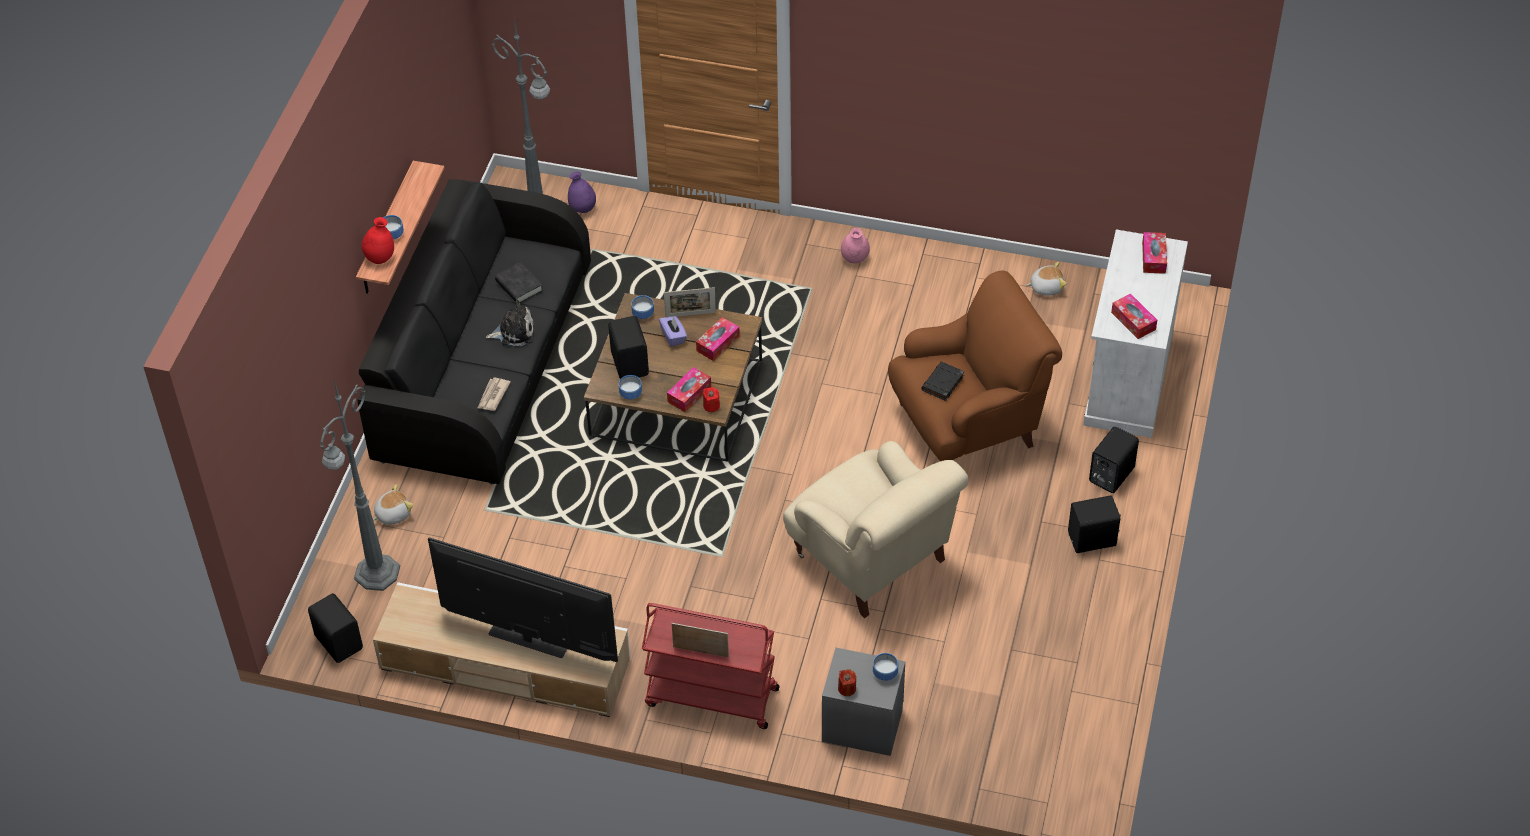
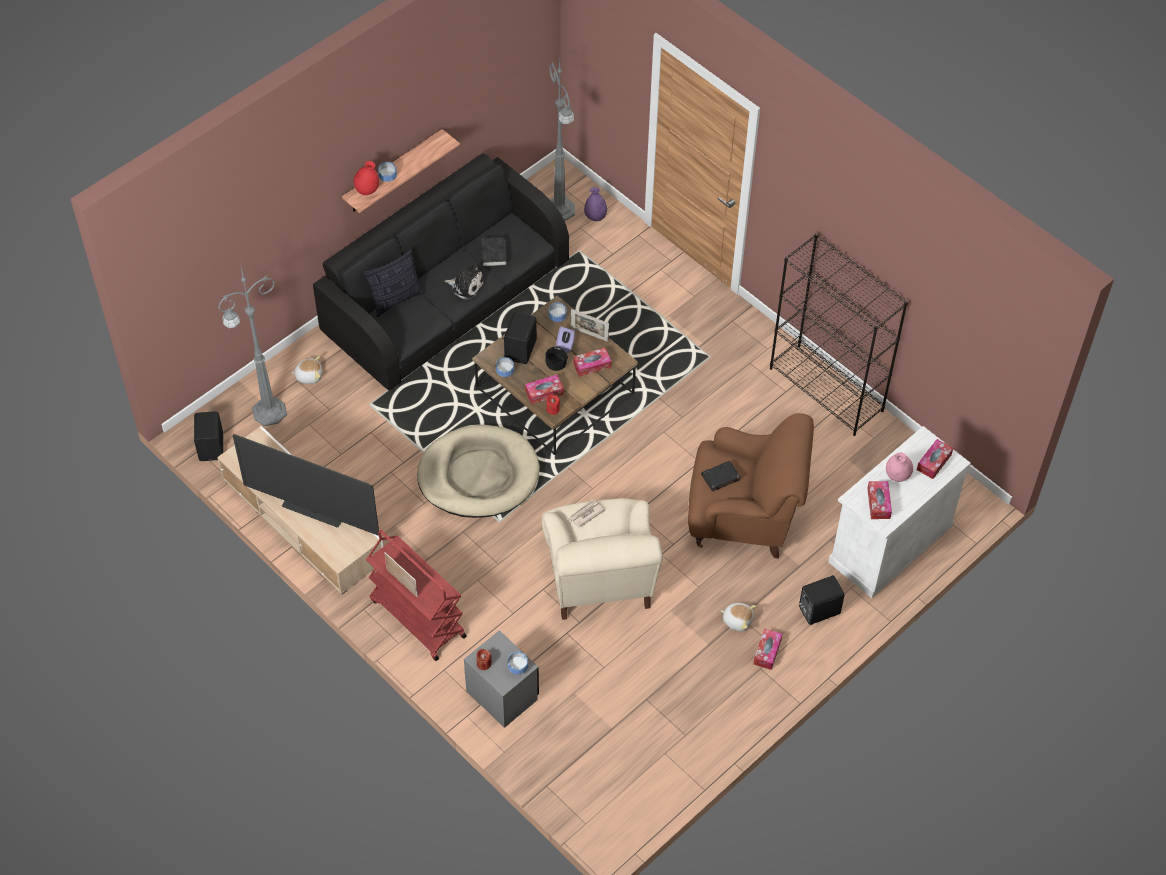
camera: 30 degrees right, 5 degrees up
(447, 381) = (396, 299): none -> pillow
(493, 395) = (417, 325): newspaper -> newspaper (585, 514)
(528, 640) = (312, 512): television -> television turned 150 degrees clockwise
(662, 521) = (478, 475): none -> beige dog bed
(680, 362) = (555, 365): none -> black bowl
(854, 259) = (758, 350): pink vase -> pink vase (897, 476)
(952, 264) = (827, 390): none -> black bookcase
(1046, 287) = (883, 442): plush toy -> plush toy (737, 620)
(1093, 540) = (767, 652): black speaker -> tissue box

